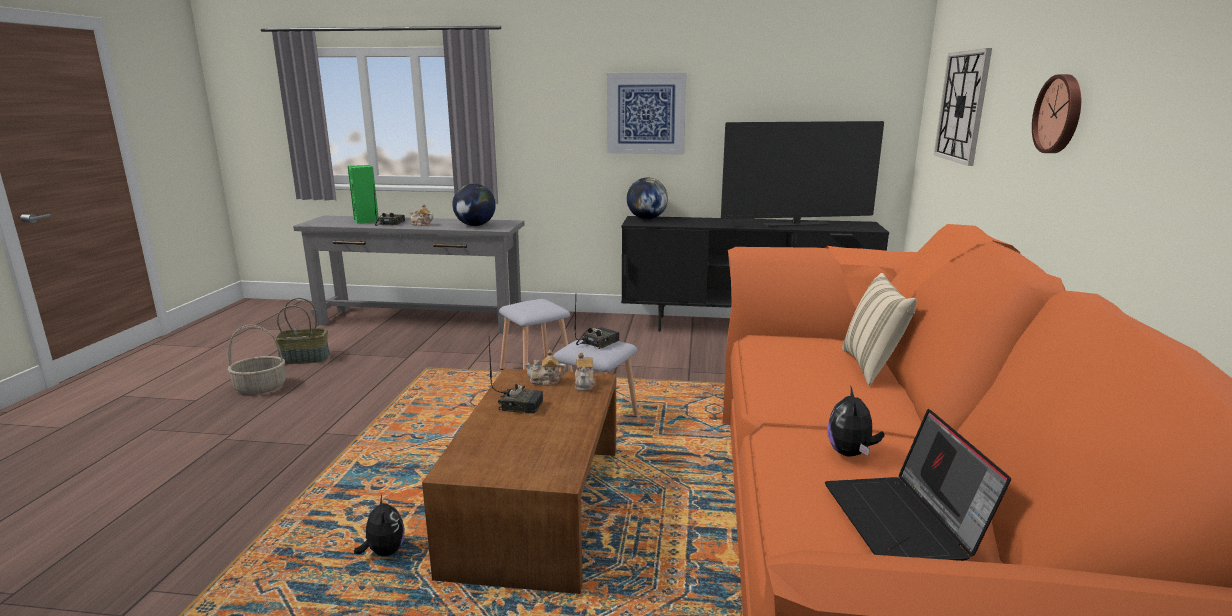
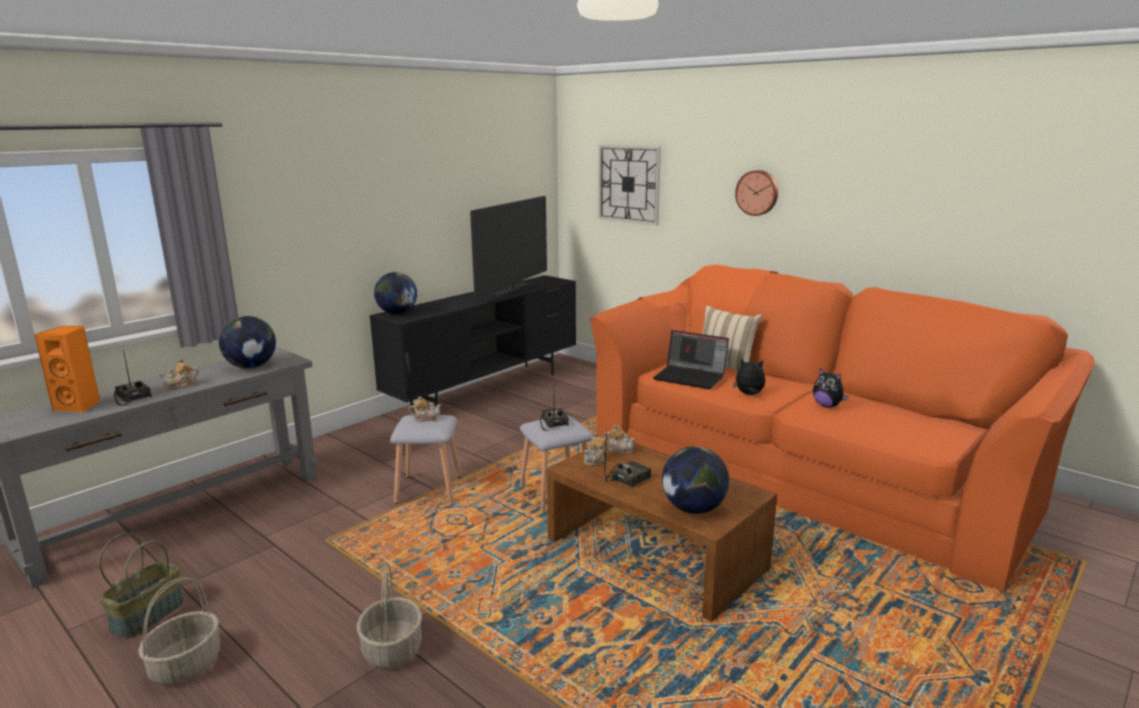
camera: 55 degrees left, 0 degrees up
(305, 440) = (392, 649): none -> basket
(366, 221) = (79, 406): green speaker -> orange speaker
(384, 552) = (653, 638): plush toy -> plush toy (749, 394)
(484, 452) = (693, 509): none -> globe
(541, 303) = (426, 418): none -> teapot
(646, 113) = (373, 209): picture -> none
(904, 521) = (898, 418): laptop -> laptop (691, 377)

